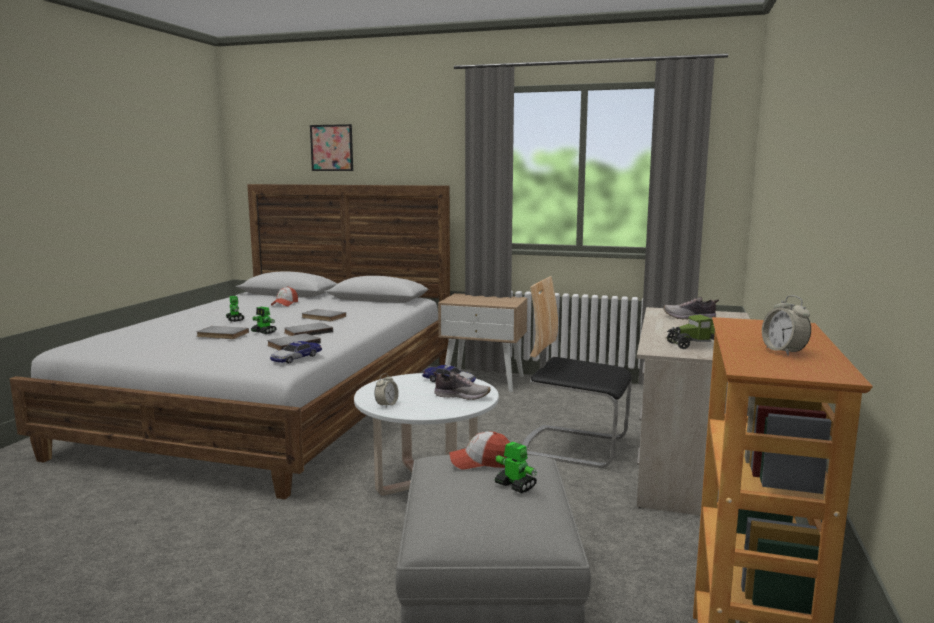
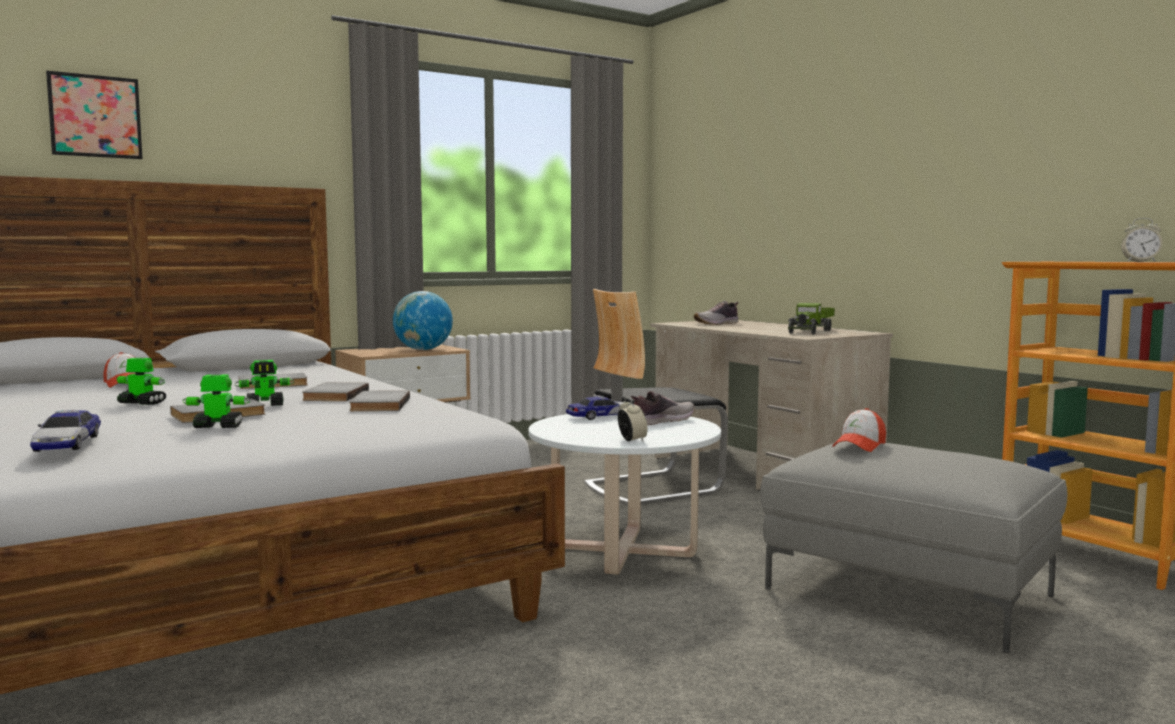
camera: 50 degrees left, 5 degrees down
(296, 358) = (455, 410): toy car -> toy car (68, 443)
(492, 302) = (423, 349): none -> globe
(515, 485) = (930, 448): toy robot -> toy robot (217, 427)

